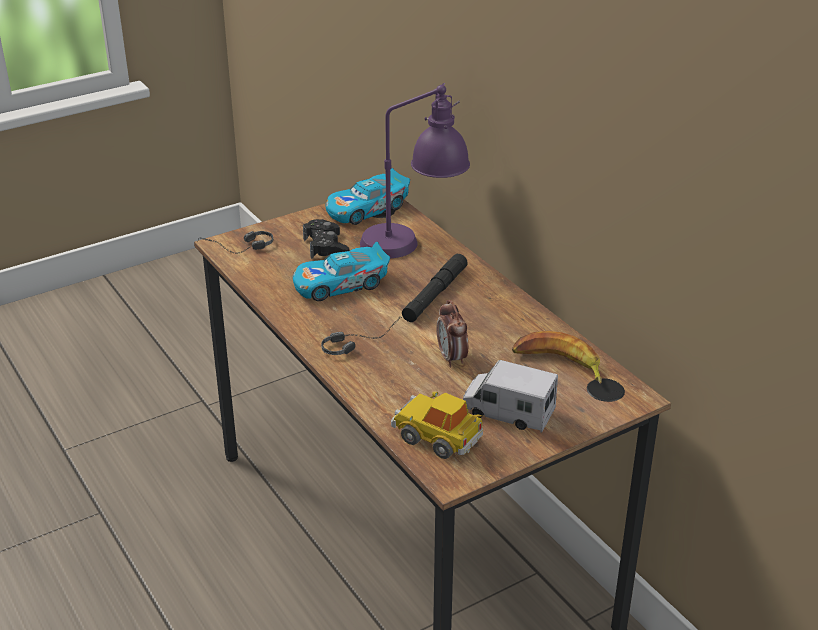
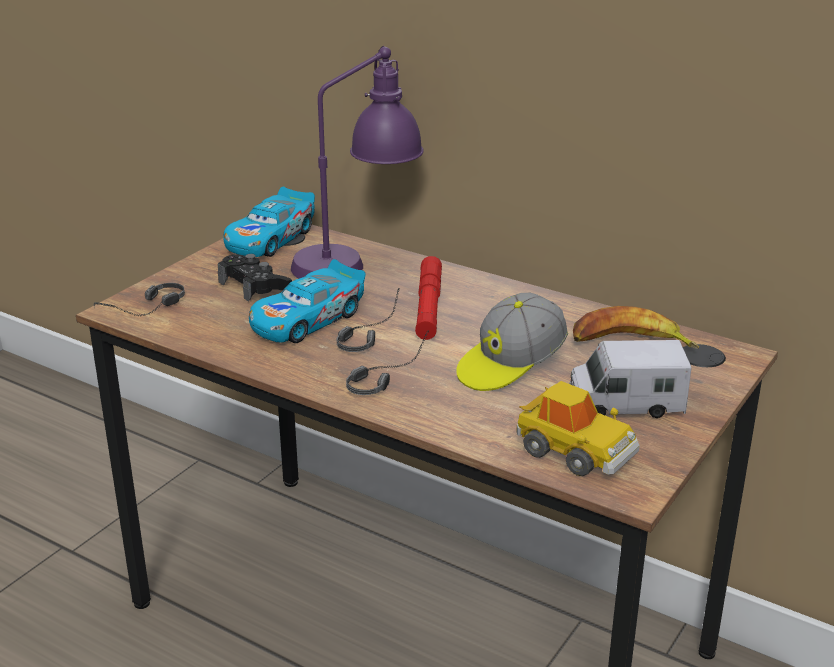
camera: 25 degrees left, 5 degrees down
(374, 304) = (368, 331): none -> headphones
(435, 294) = (428, 306): black flashlight -> red flashlight
(437, 437) = (574, 451): toy car -> toy car turned 150 degrees counterclockwise
(452, 358) = (510, 365): alarm clock -> cap

